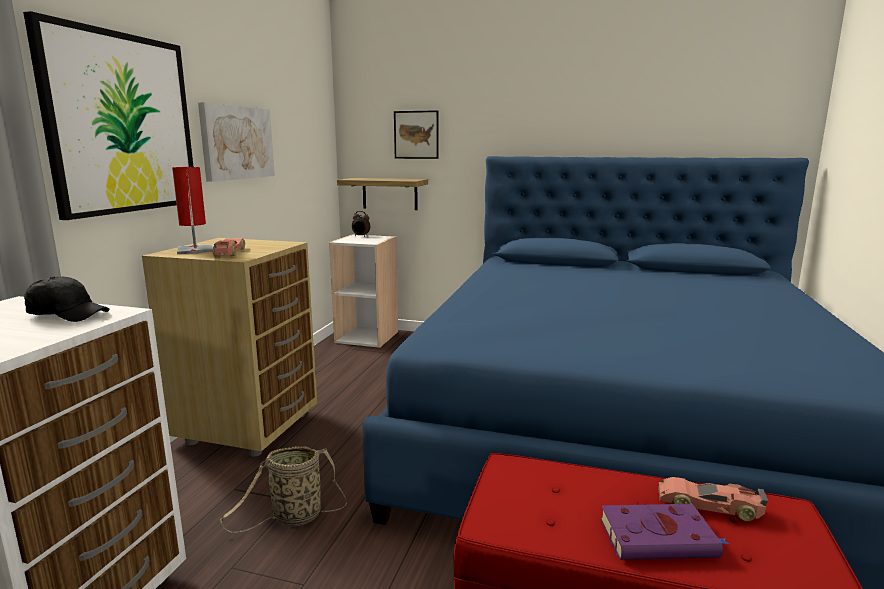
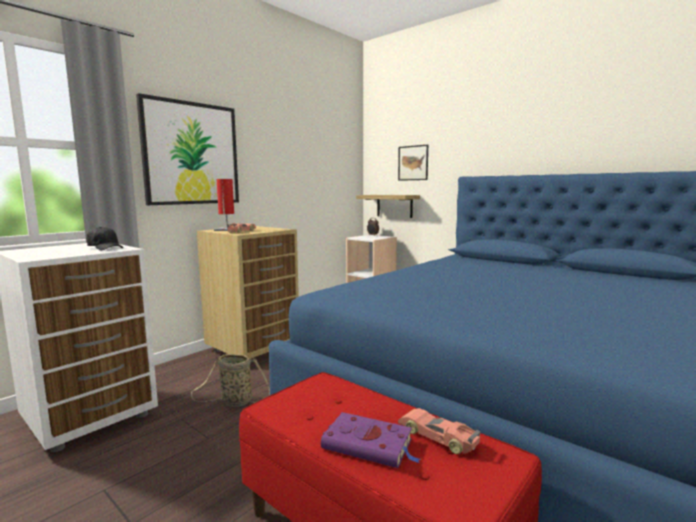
camera: 25 degrees right, 5 degrees down
(237, 142) = (275, 167): picture -> none

